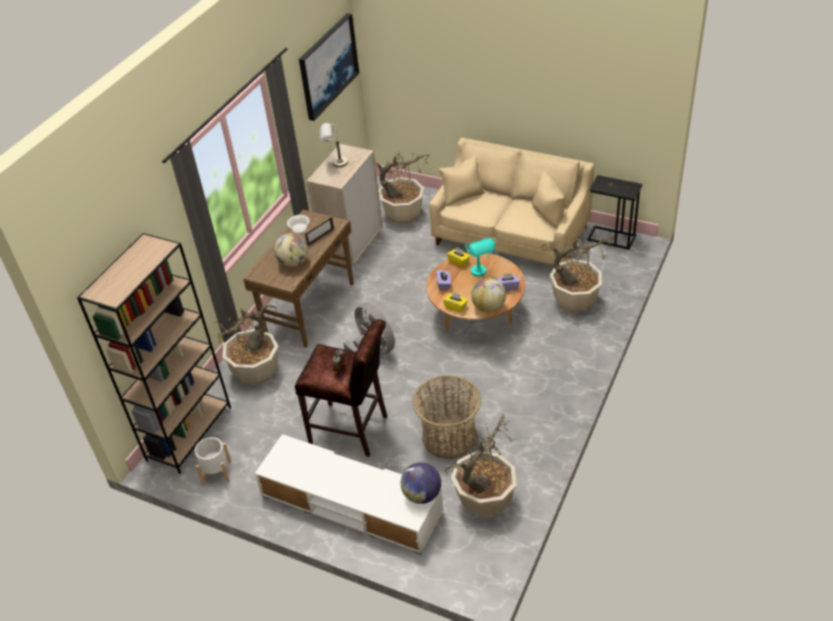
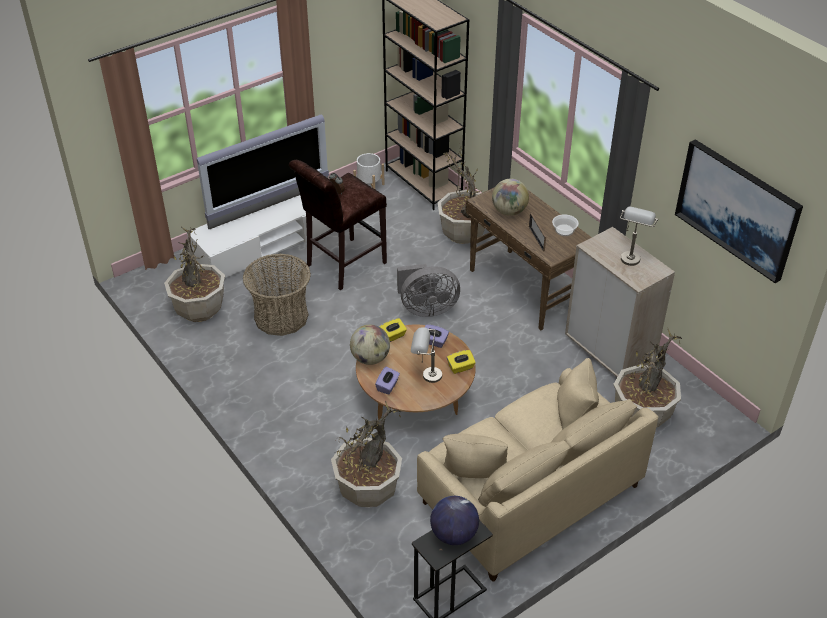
camera: 115 degrees right, 0 degrees up
(334, 485) = (270, 207): none -> television
(422, 495) = (214, 245): globe -> globe (454, 534)
(481, 274) = (425, 375): turquoise table lamp -> grey table lamp

